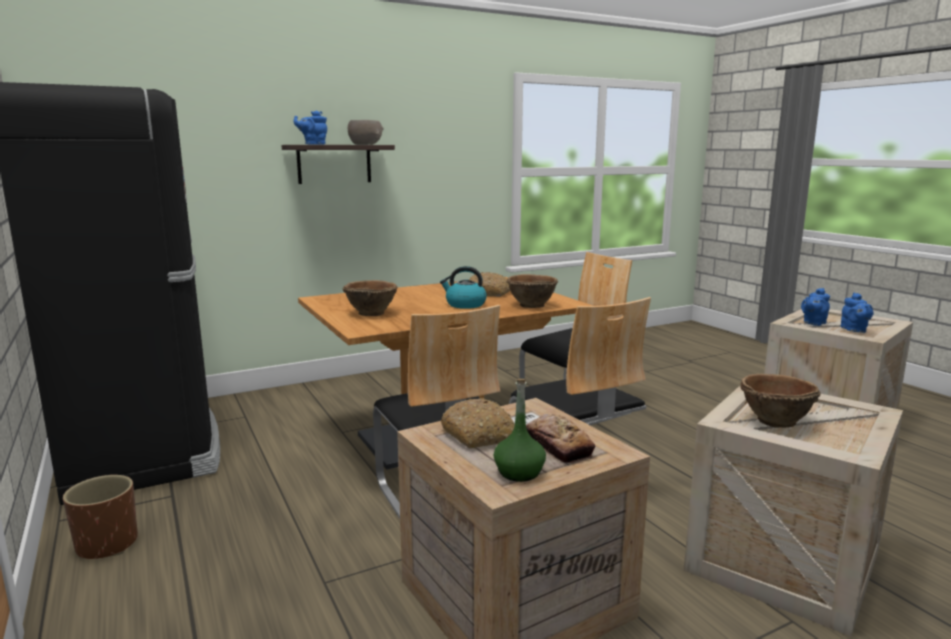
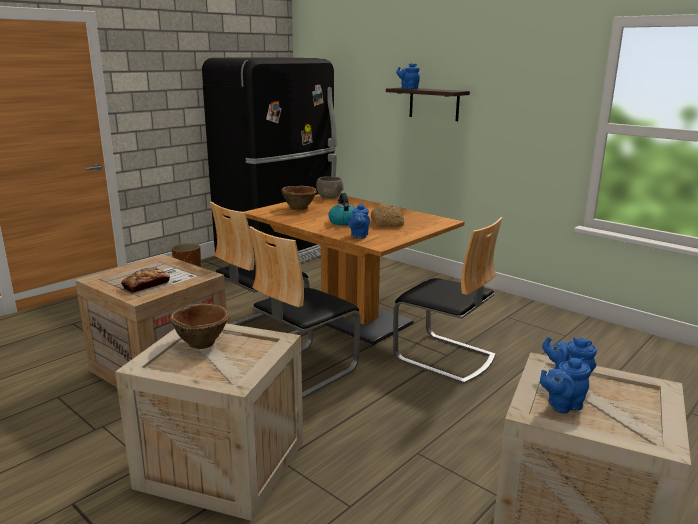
camera: 70 degrees right, 5 degrees up
(365, 144) = (445, 90): grey bowl -> grey bowl (330, 197)
(479, 435) = (159, 268): bread -> none
(519, 472) = (112, 280): green bottle -> none
(531, 305) = (359, 236): brown bowl -> blue teapot

